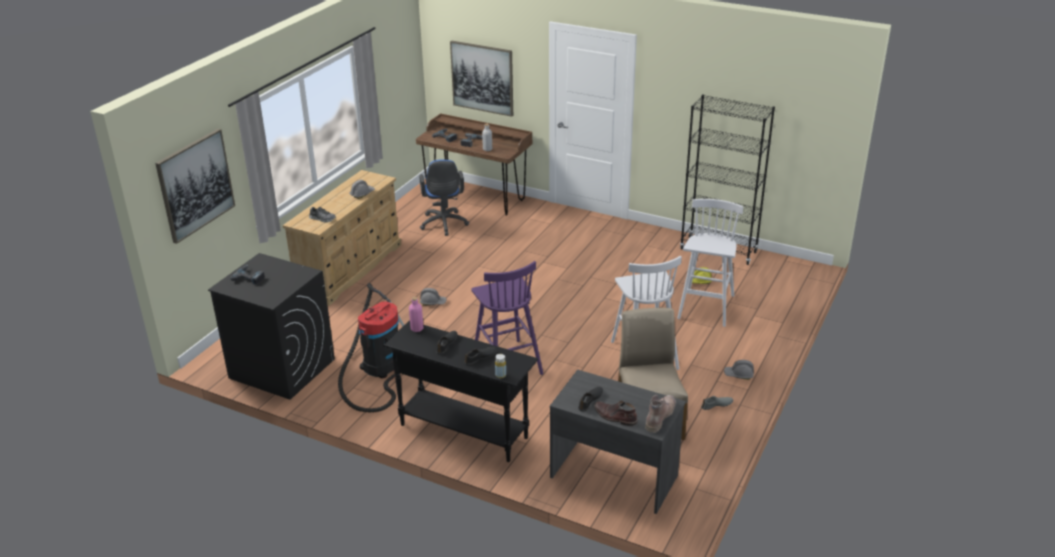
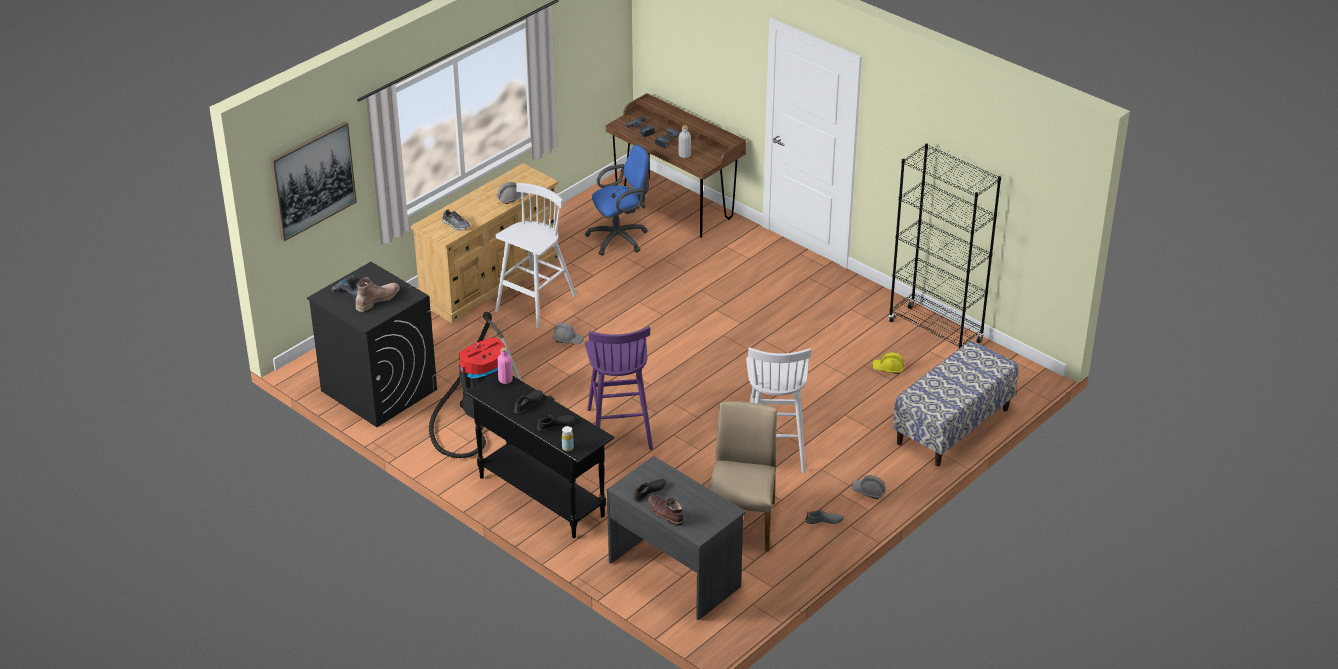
camera: 15 degrees right, 5 degrees up
(444, 225) = (620, 238): blue office chair -> blue office chair turned 120 degrees counterclockwise
(482, 78) = (695, 63): picture -> none
(659, 416) = (710, 521): brown boot -> brown boot (377, 299)
(706, 308) = (877, 404): white stool -> white stool (535, 304)
(774, 314) = (953, 427): none -> bench

